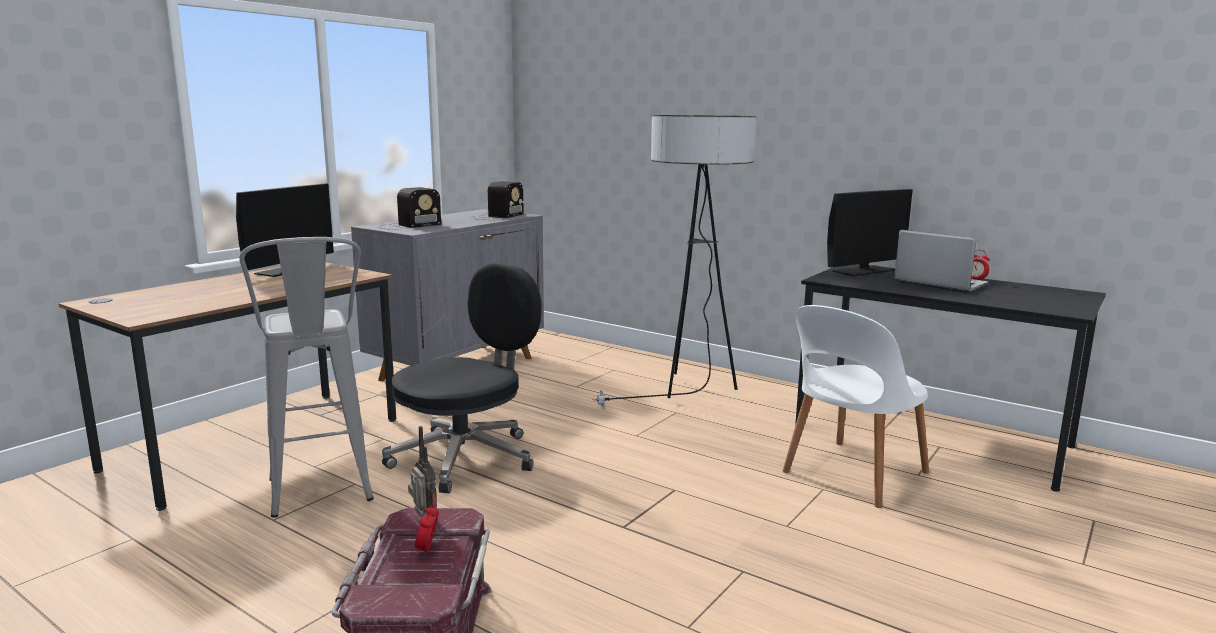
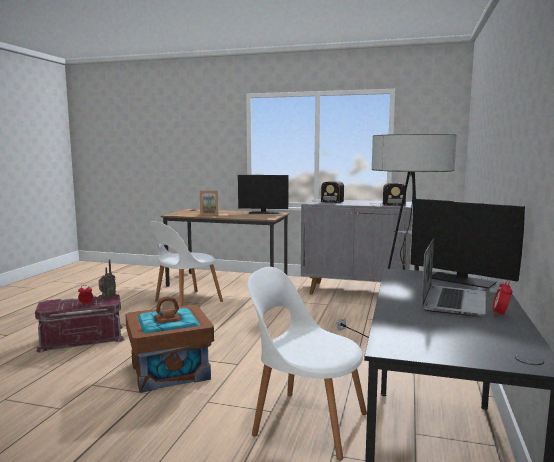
camera: 70 degrees right, 5 degrees down
(228, 297) = (209, 215): none -> picture frame
(321, 498) = (186, 302): grey stool -> white chair
(466, 457) = (242, 314): black office chair -> none
(668, 545) = (170, 370): none -> brown storage box

